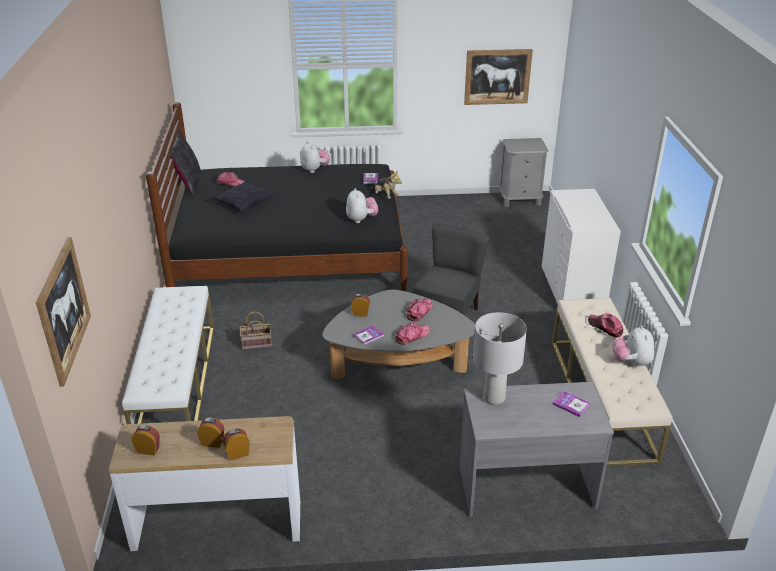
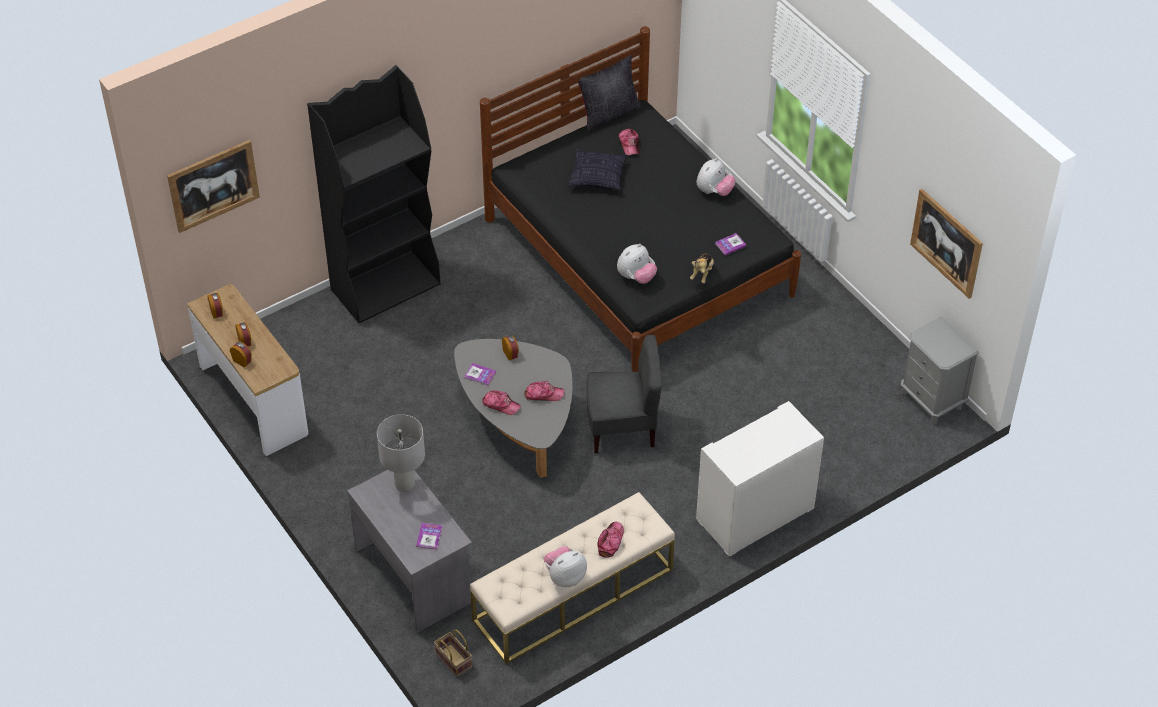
camera: 60 degrees right, 15 degrees up
(176, 382) = (386, 286): white bench -> black bookcase
(256, 344) = (474, 308): basket -> basket (452, 660)

